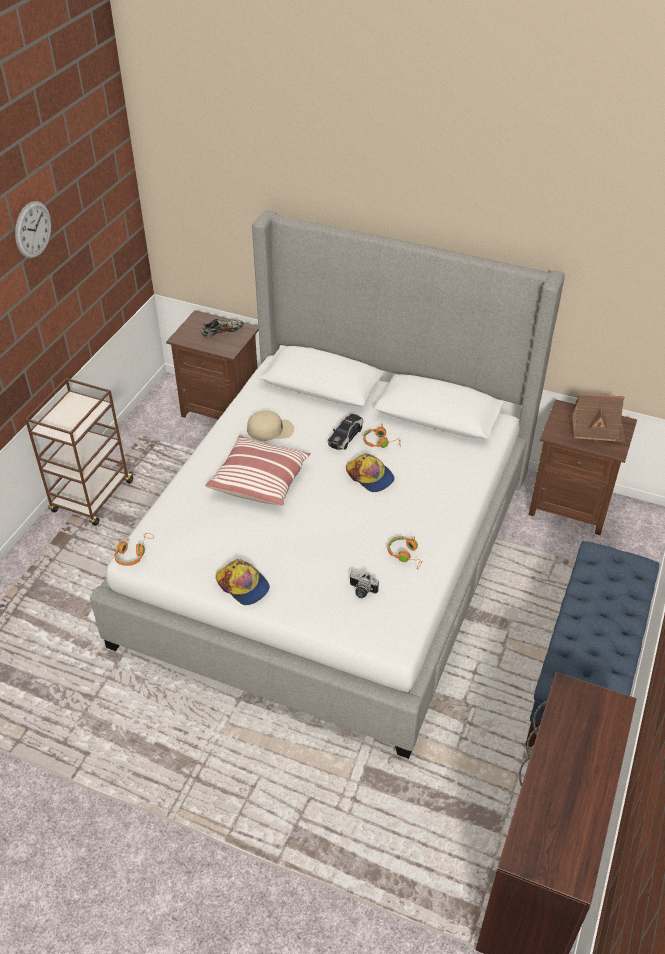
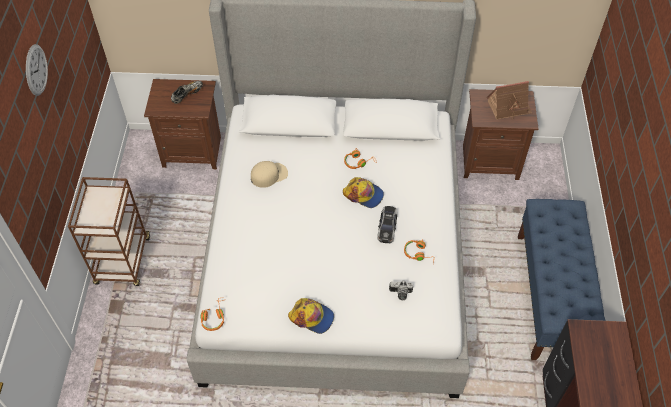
camera: 20 degrees left, 10 degrees up
(260, 480) = (282, 223): pillow -> none
(345, 436) = (329, 164): toy car -> toy car (387, 227)

